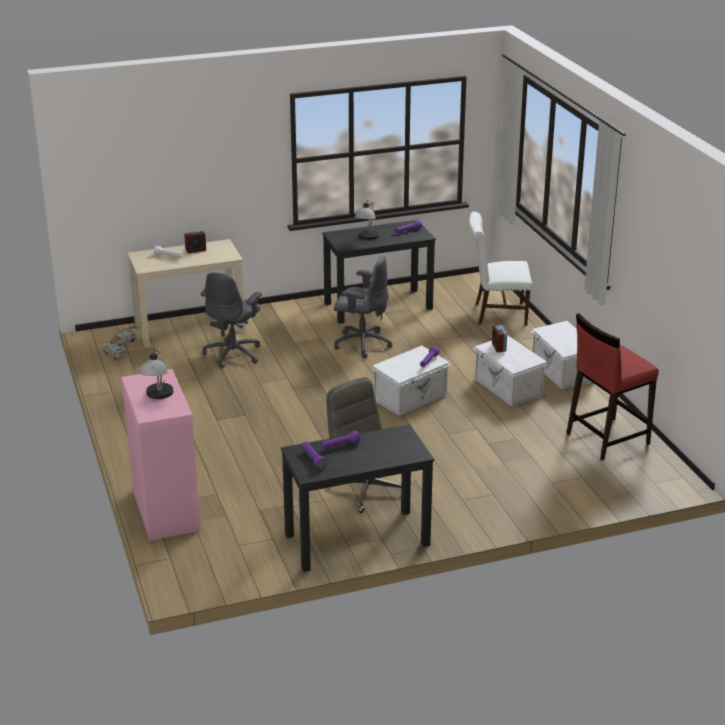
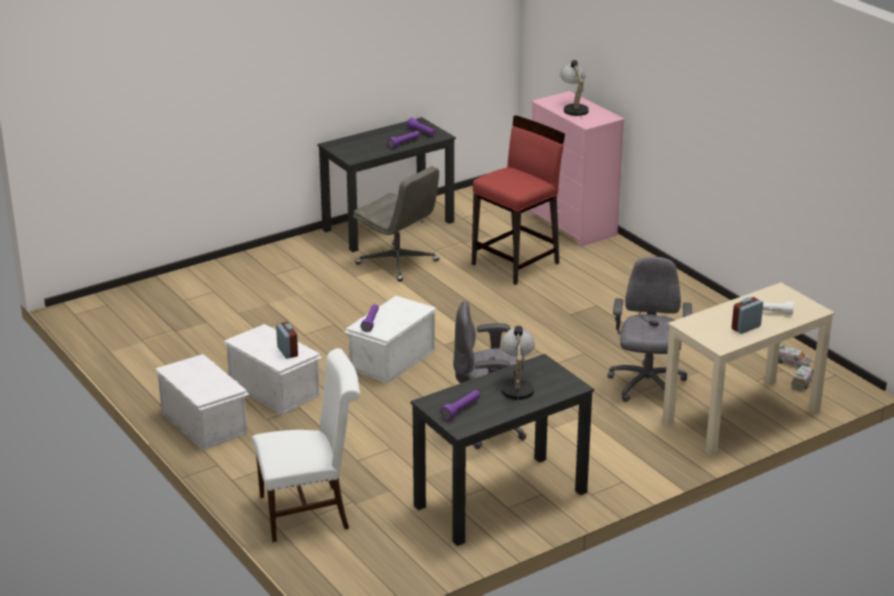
camera: 165 degrees right, 0 degrees up
(606, 439) = (152, 342): red stool -> red stool (516, 263)

